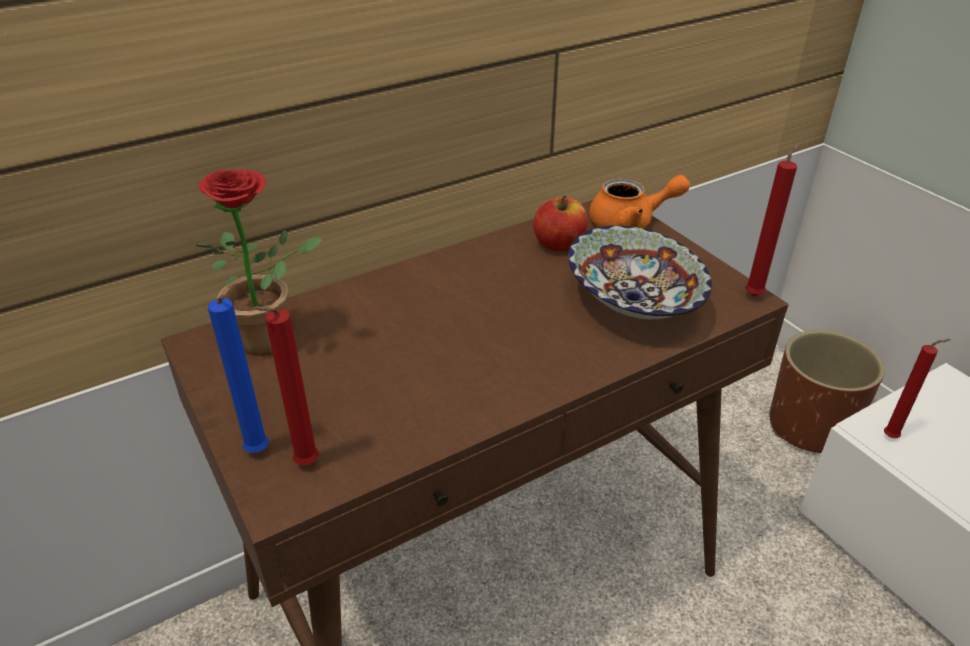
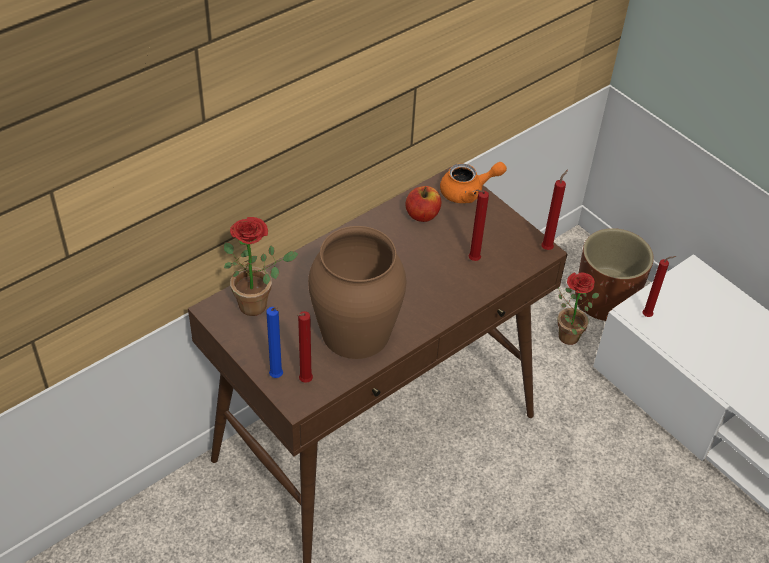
camera: 10 degrees left, 10 degrees up
(419, 392) = (355, 332): none -> brown vase
(631, 303) = (472, 260): bowl -> red candle
(756, 466) = (564, 335): none -> potted plant

